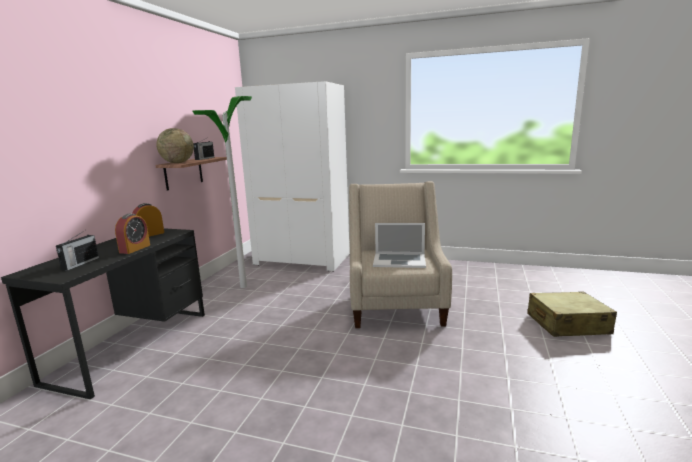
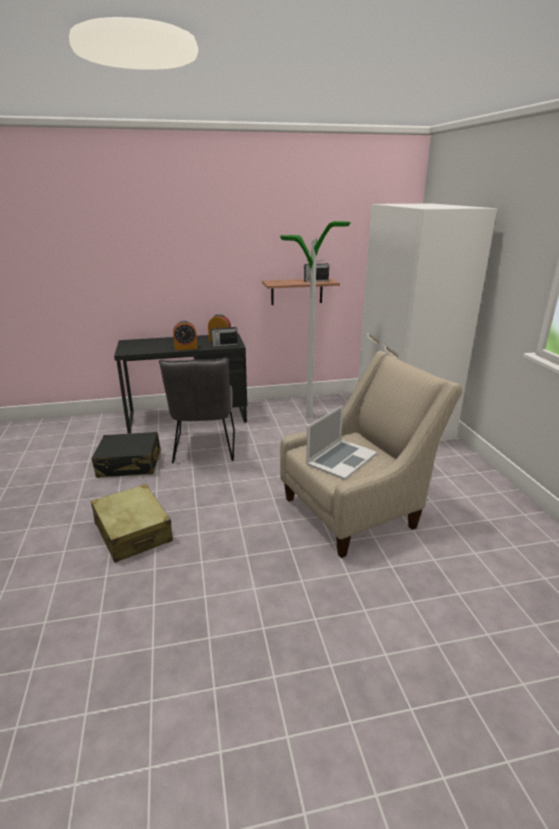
camera: 60 degrees right, 10 degrees up
(80, 264) = (148, 346): radio -> radio (224, 345)
(175, 410) = (130, 464): none -> black suitcase
(177, 163) = (277, 282): globe -> none
(220, 349) = (204, 449): none -> grey chair
(399, 260) = (341, 459): laptop -> laptop turned 120 degrees counterclockwise
(567, 324) = (453, 681): beige suitcase -> beige suitcase (133, 532)

